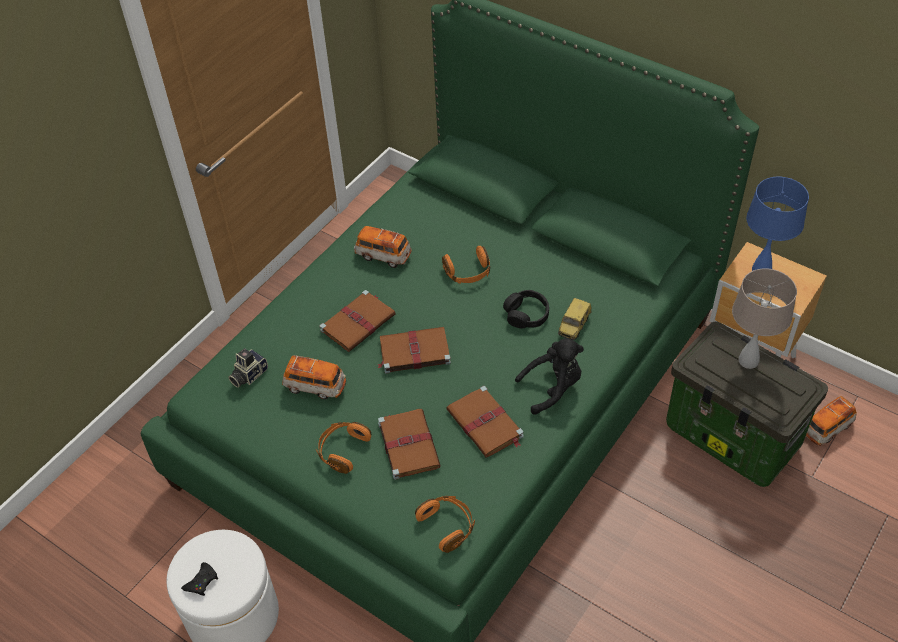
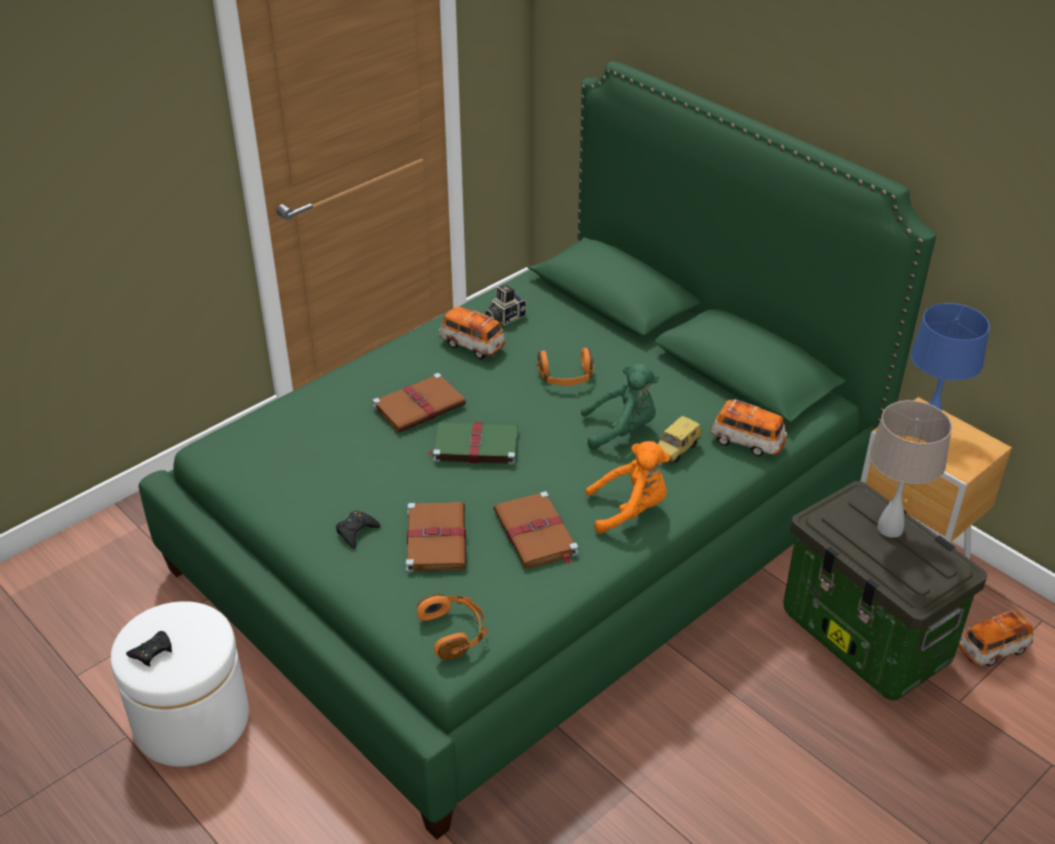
camera: 10 degrees right, 10 degrees down
(248, 375) = (274, 437): camera -> camera (504, 317)
(315, 386) = (347, 460): toy car -> toy car (747, 442)
(342, 450) = (356, 531): orange headphones -> black game controller
(413, 351) = (474, 445): brown book -> green book
(526, 314) = (622, 430): black headphones -> green plush toy
(553, 388) = (630, 510): black plush toy -> orange plush toy

